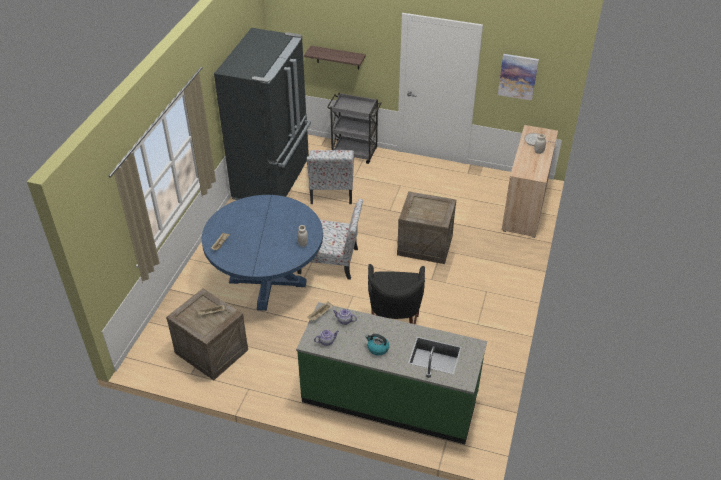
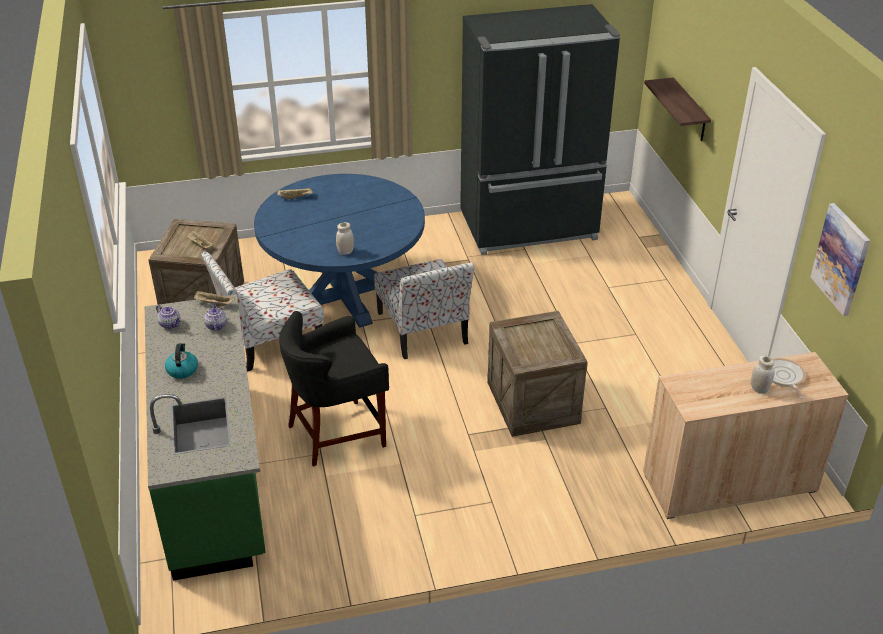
camera: 60 degrees right, 5 degrees down
(331, 189) = (560, 278): chair -> chair (269, 340)
(354, 153) = (657, 269): grey cart -> none

